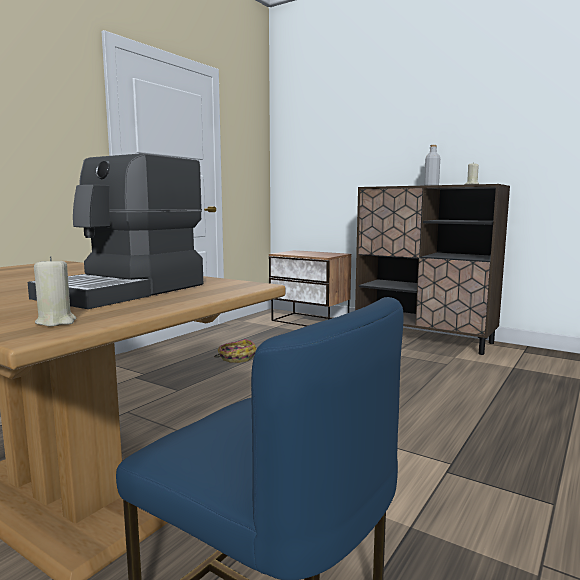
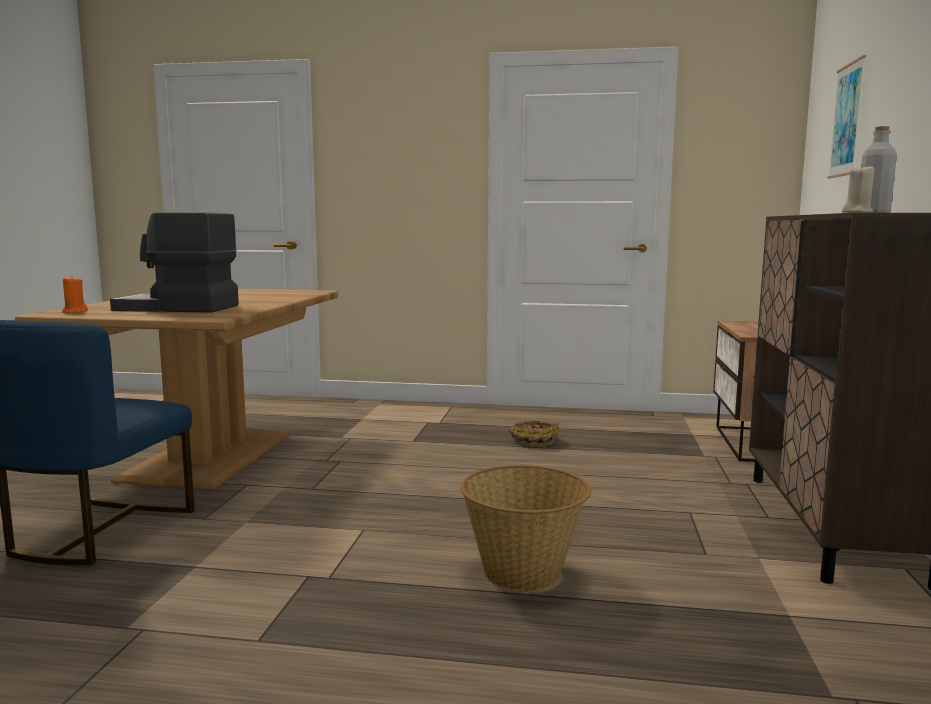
camera: 65 degrees right, 0 degrees up
(56, 322) = (74, 312): beige candle -> orange candle
(332, 137) = (847, 120): none -> picture
(457, 404) = (523, 572): none -> basket

